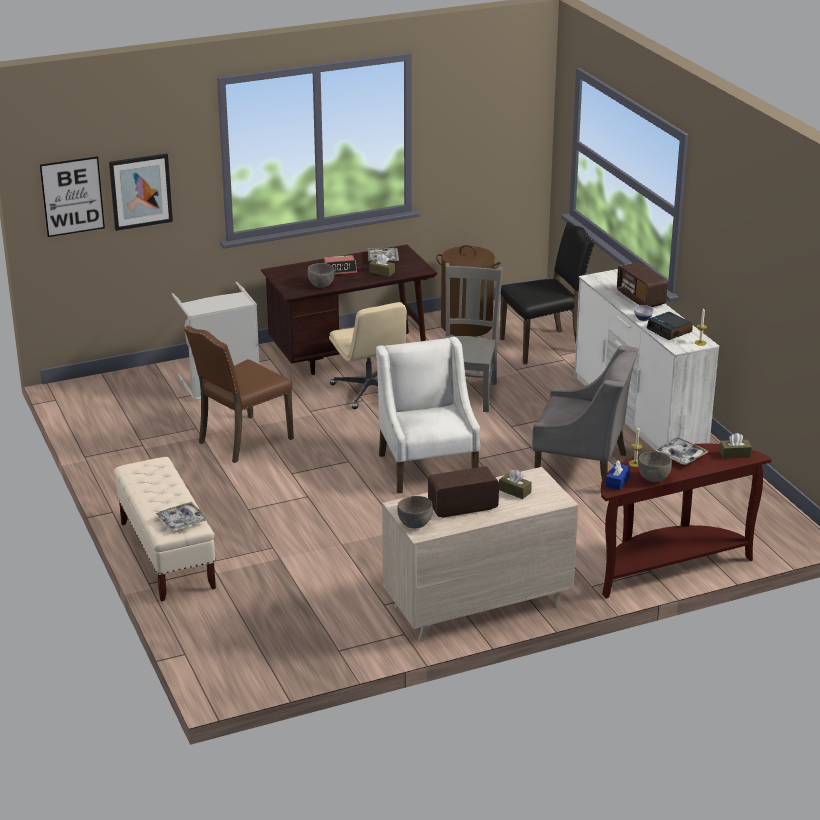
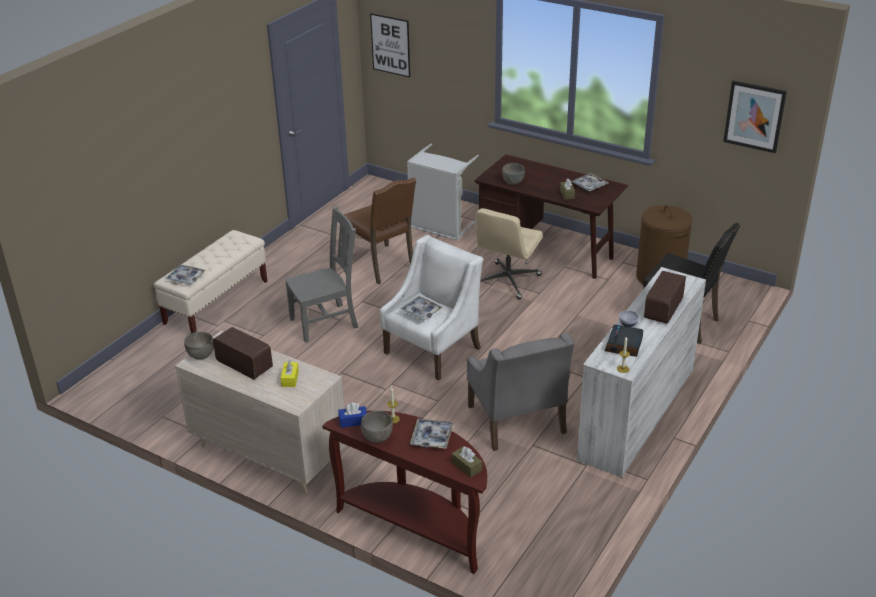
camera: 55 degrees right, 5 degrees up
(140, 191) = (436, 58): picture -> picture (754, 116)
(242, 440) = (382, 265): brown chair -> brown chair turned 135 degrees counterclockwise
(340, 269) = (547, 179): alarm clock -> none
(434, 420) = (421, 312): none -> tray
(467, 393) = (559, 321): grey chair -> grey chair (326, 322)
(514, 491) = (290, 379): brown tissue box -> yellow tissue box

